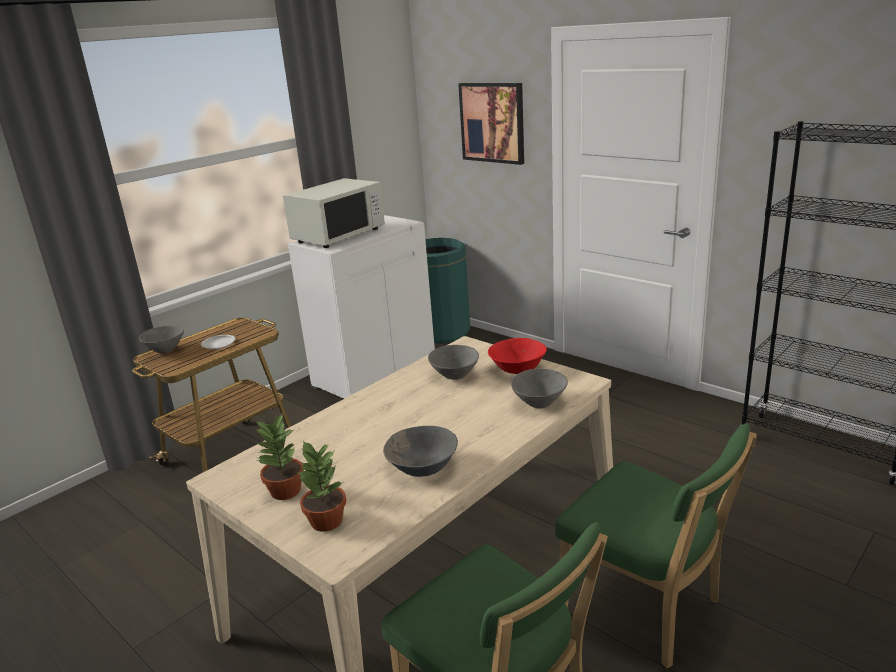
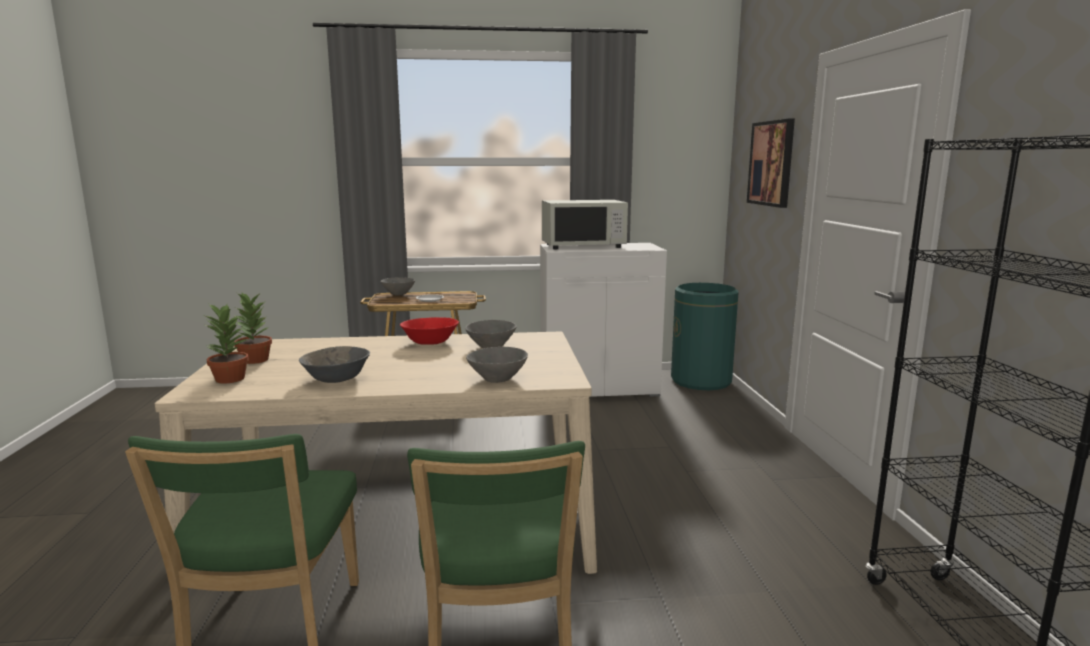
camera: 40 degrees right, 10 degrees down
(518, 368) = (542, 358): red bowl -> red bowl (430, 342)

